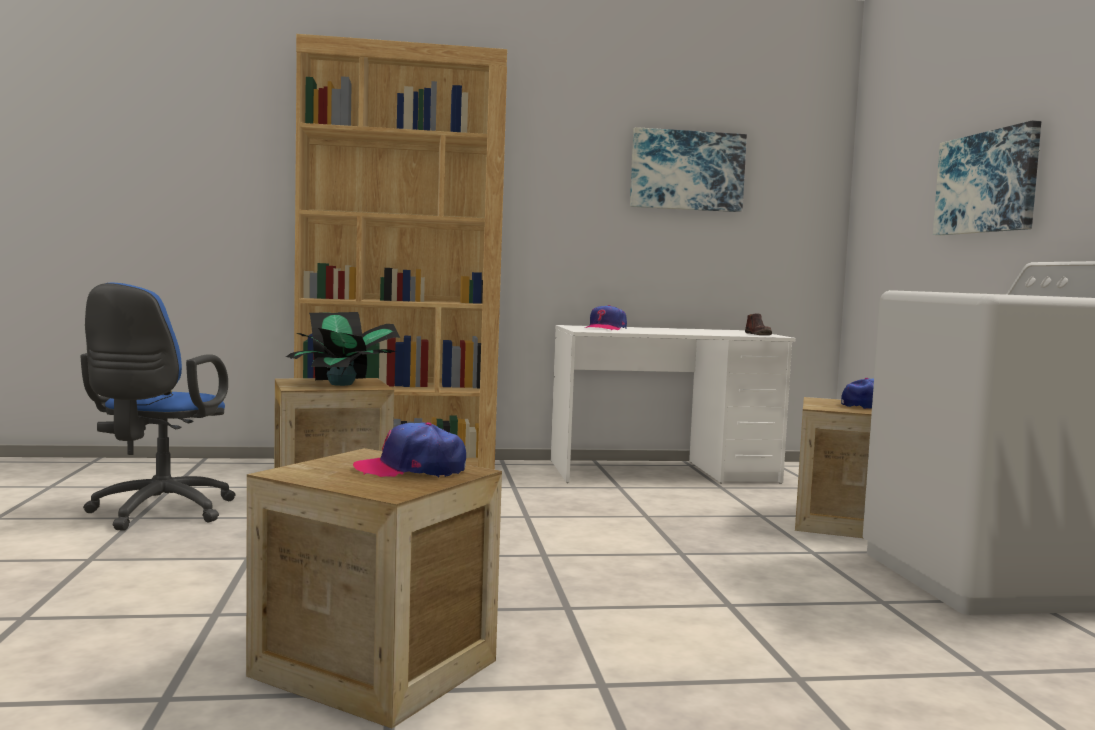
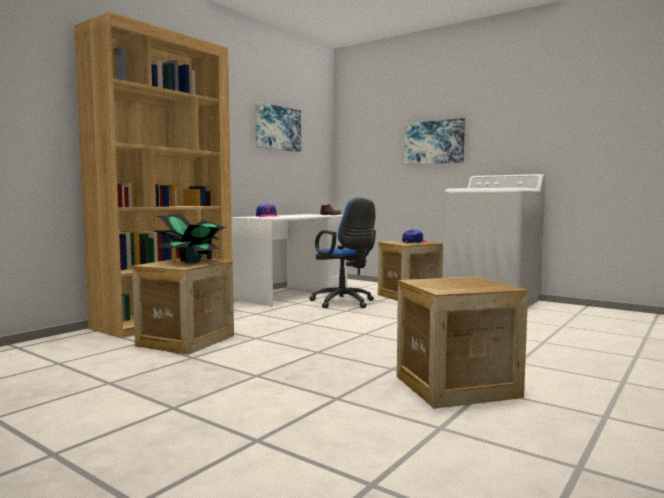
camera: 45 degrees left, 0 degrees up
(157, 513) = (113, 377): blue office chair -> blue office chair (344, 303)
(411, 469) = (461, 281): cap -> none

